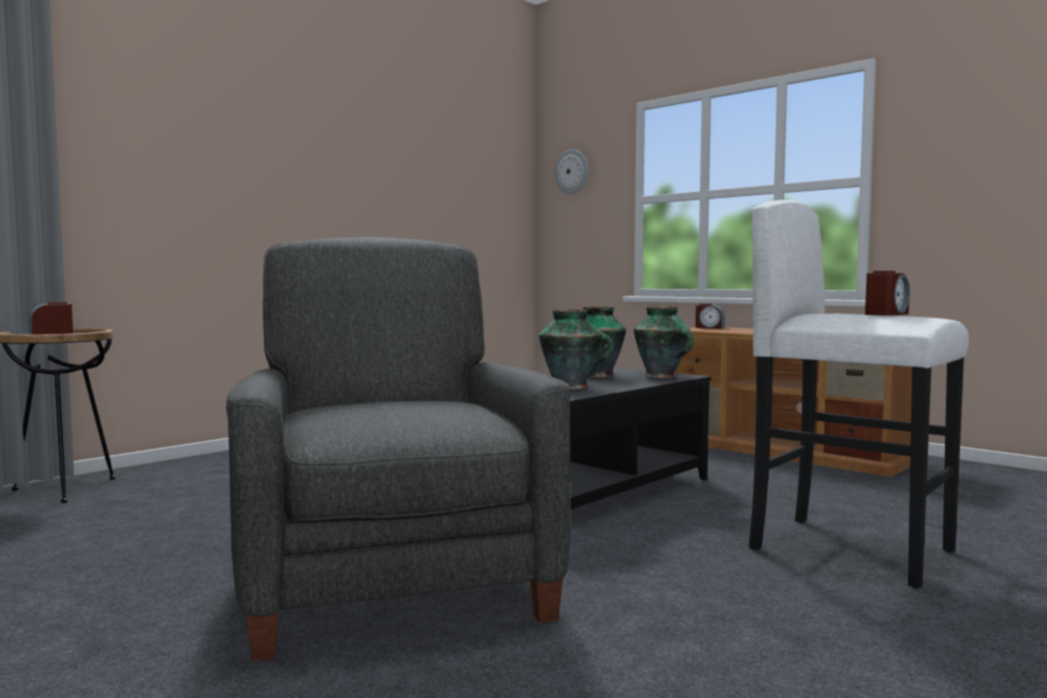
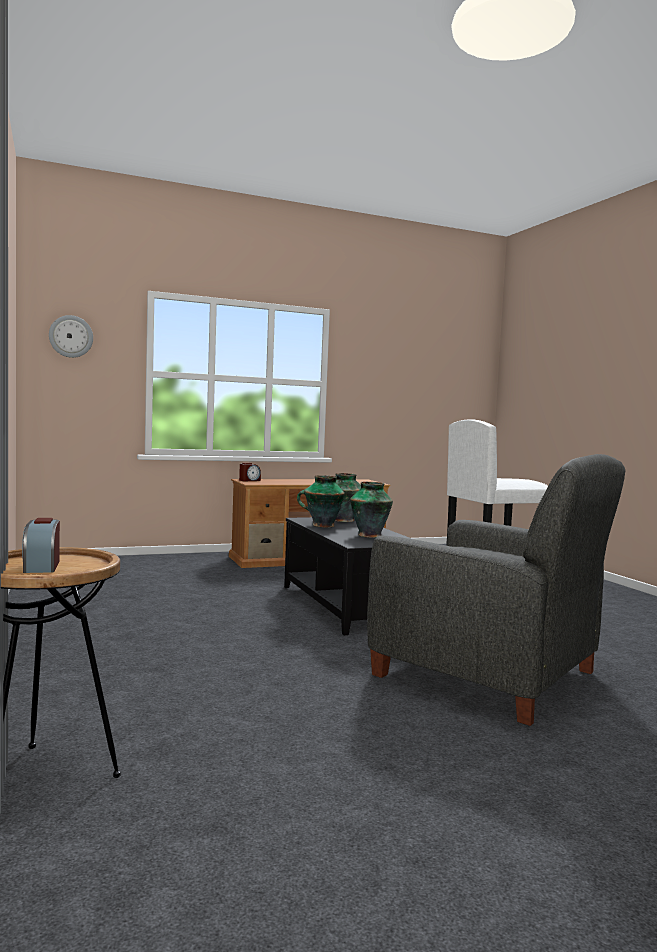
camera: 65 degrees left, 0 degrees up
(394, 583) = (488, 675): grey armchair -> grey armchair turned 150 degrees counterclockwise
(886, 314) = (508, 478): alarm clock -> none

